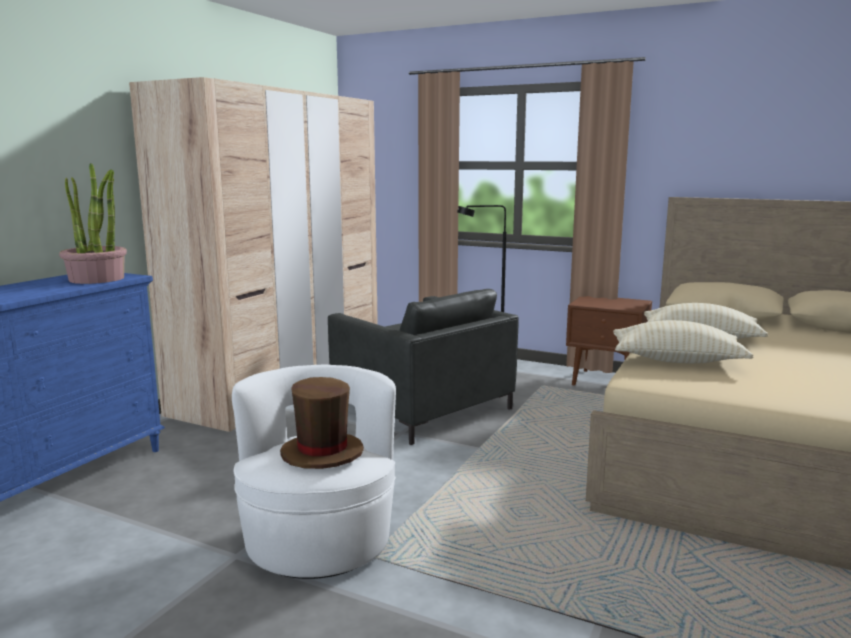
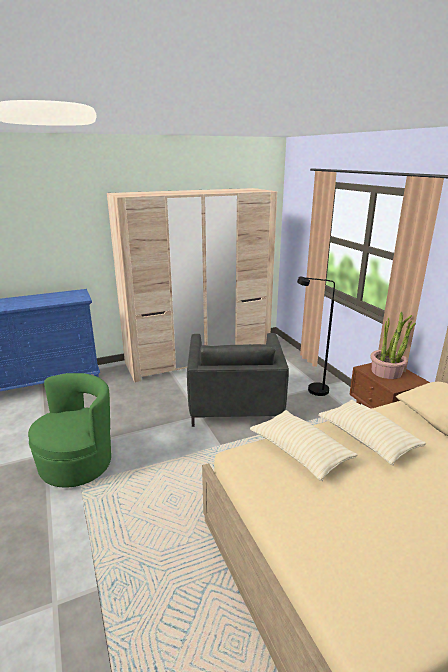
camera: 40 degrees right, 10 degrees up
(97, 279) = (69, 298): potted plant -> potted plant (386, 372)
(319, 541) = (77, 463): white armchair -> green armchair
(321, 453) = (63, 426): brown hat -> none

